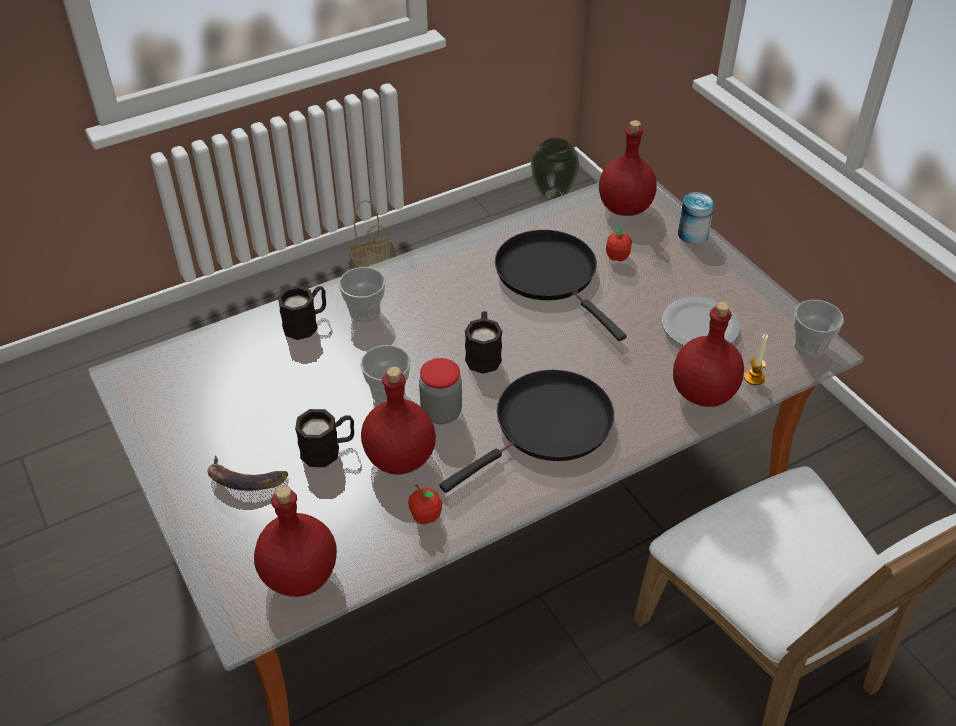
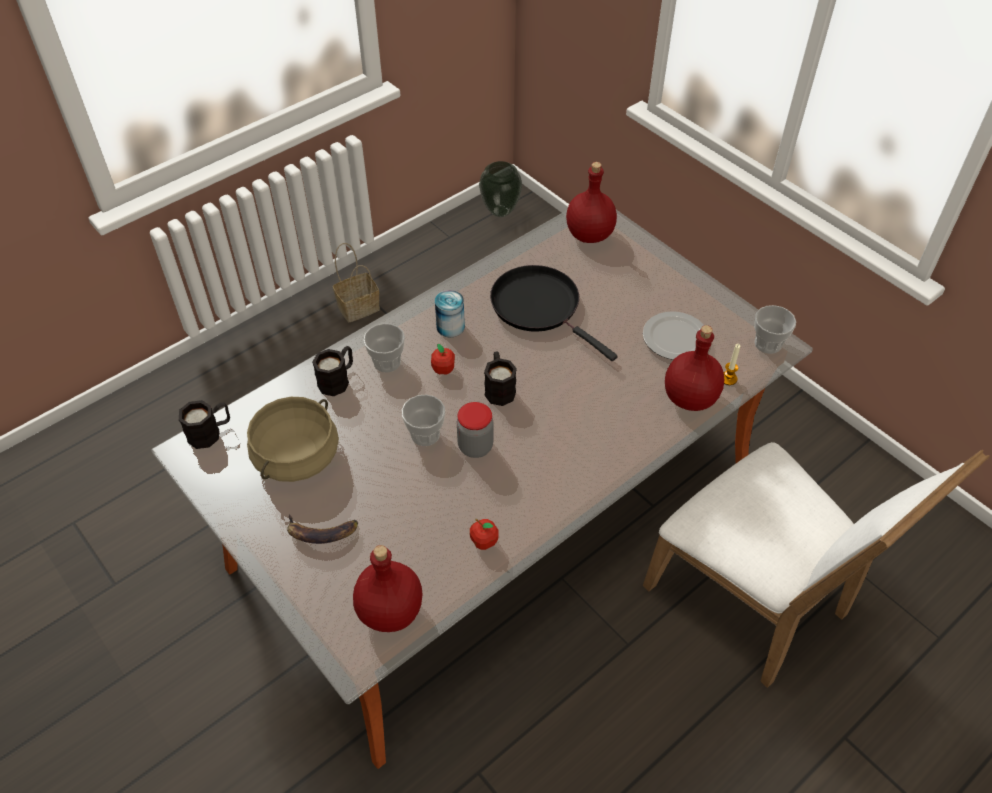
camera: 10 degrees left, 5 degrees up
(241, 397) = (297, 457): none -> beige cooking pot
(328, 450) = (386, 494): black mug -> black mug (210, 432)
(401, 458) = (451, 493): red bottle -> none
(547, 426) = (568, 446): black frying pan -> none
(617, 257) = (593, 282): apple -> apple (443, 369)
(693, 234) = (652, 253): can -> can (450, 327)

